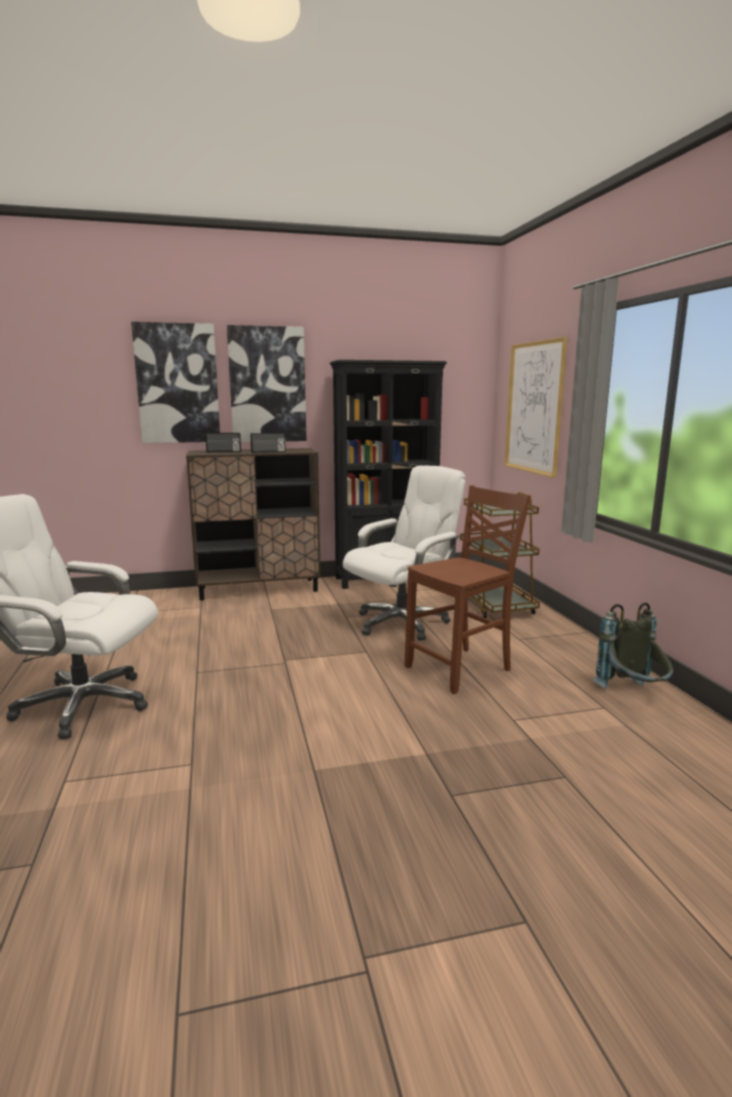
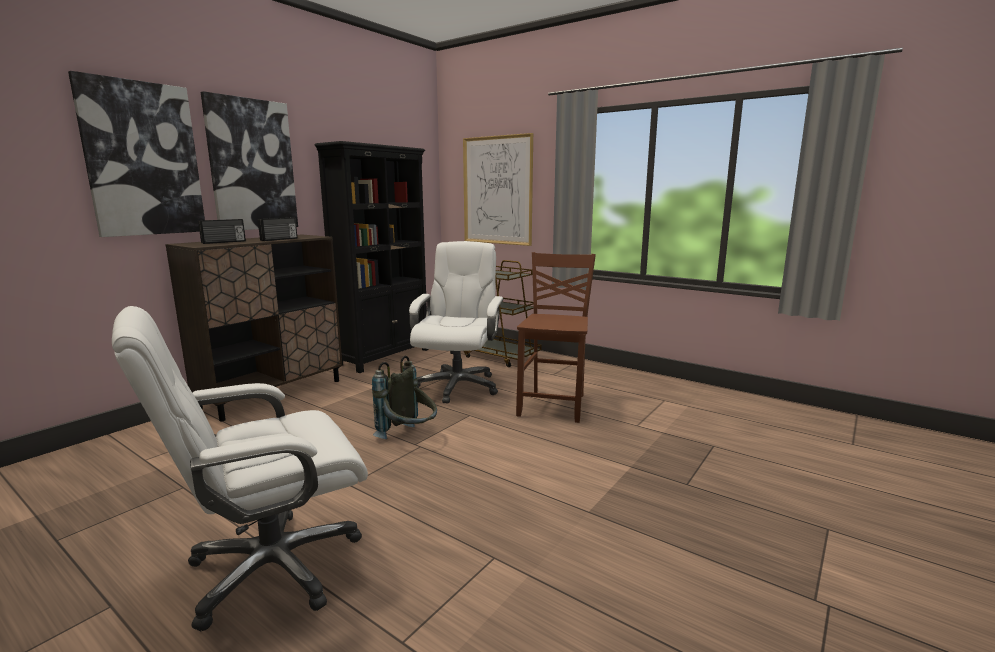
camera: 40 degrees left, 0 degrees up
(633, 694) = (664, 388): grey backpack -> grey backpack (409, 437)

